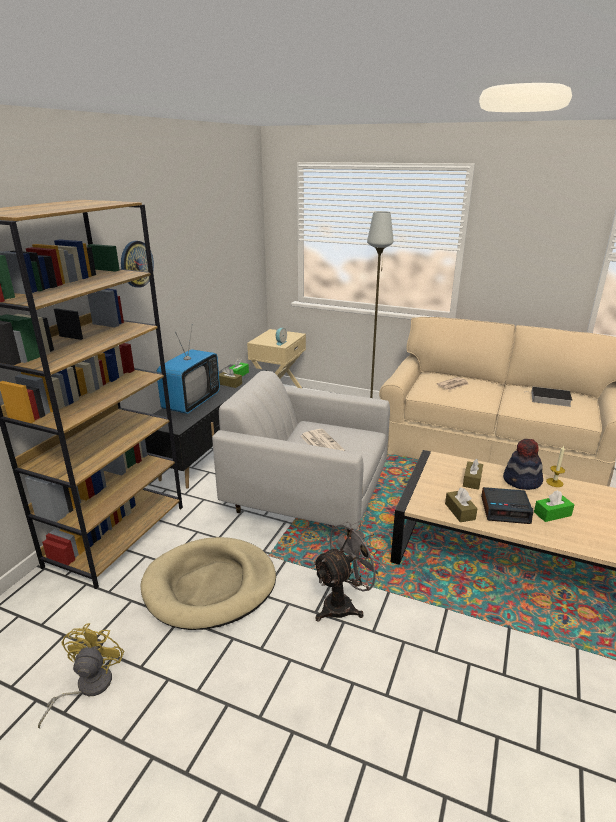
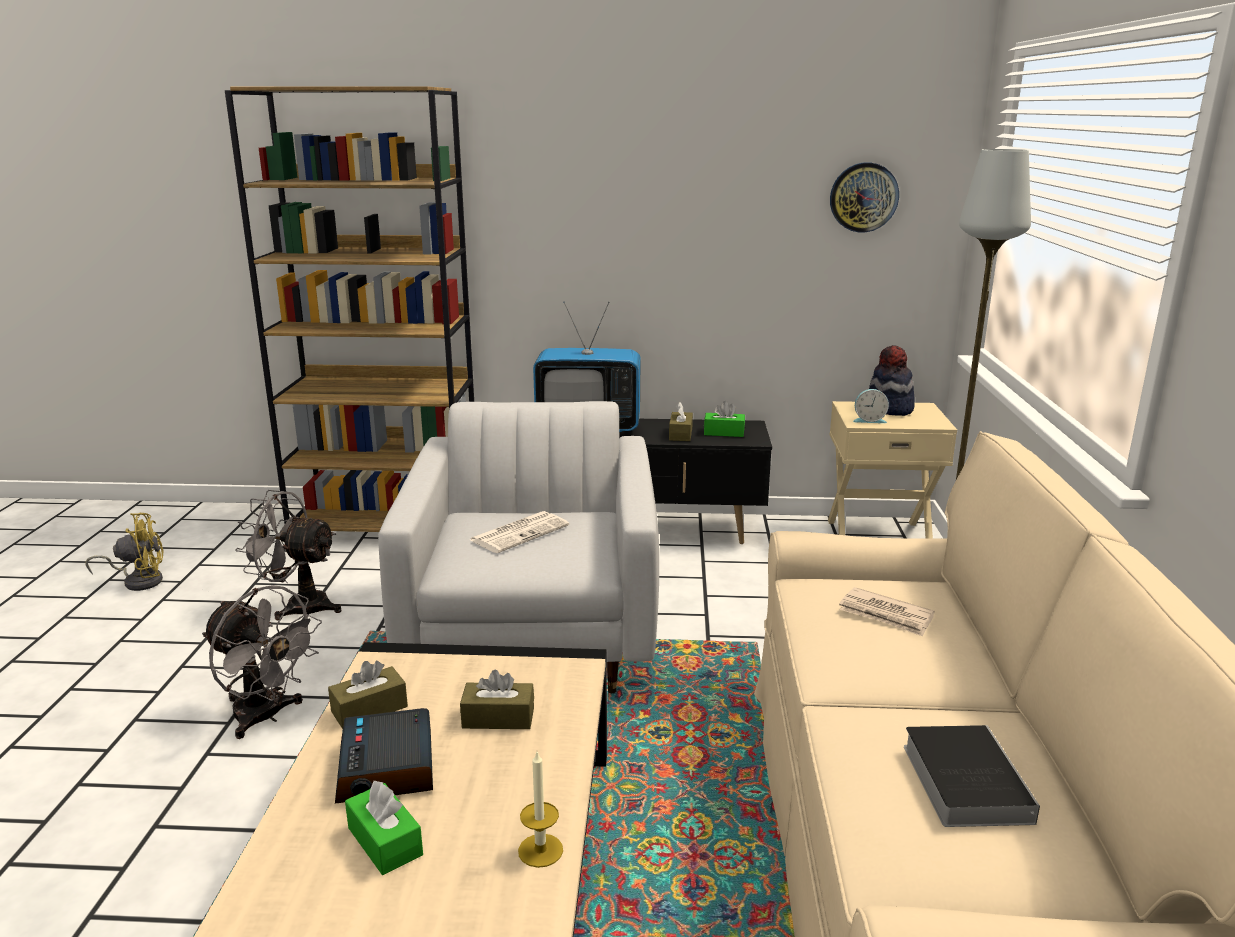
camera: 70 degrees right, 5 degrees down
(136, 264) = (552, 191): wall clock -> wall clock (863, 197)
(210, 586) = (298, 605): beige dog bed -> grey fan
(522, 481) = (522, 792): hat -> hat (889, 409)

